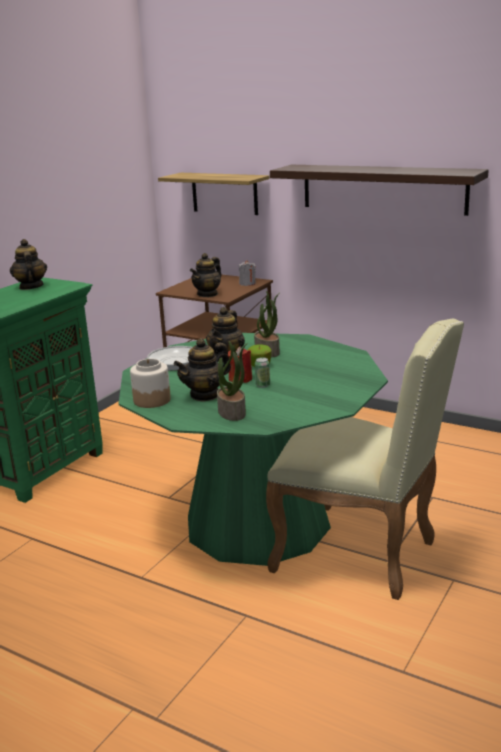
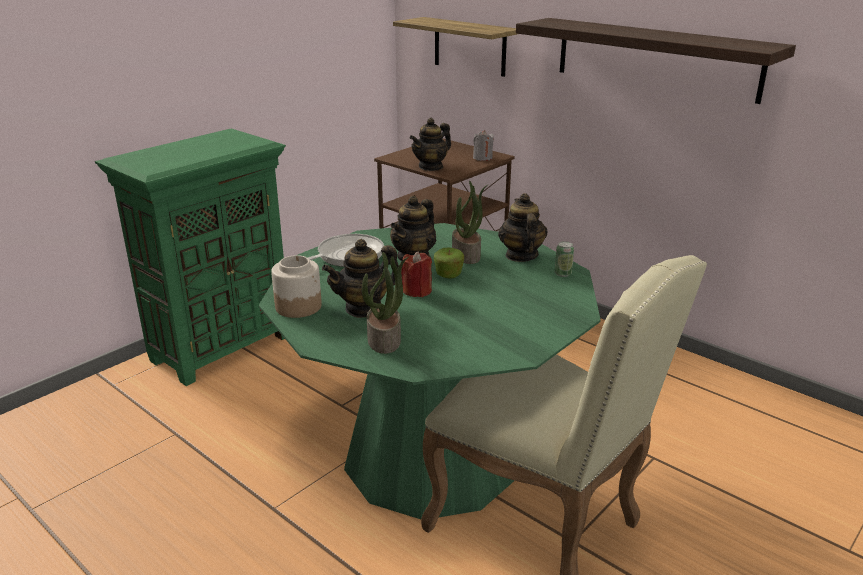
camera: 10 degrees right, 5 degrees up
(31, 287) = (215, 141): teapot -> teapot (521, 255)
(263, 385) = (439, 304): can -> can (563, 274)

